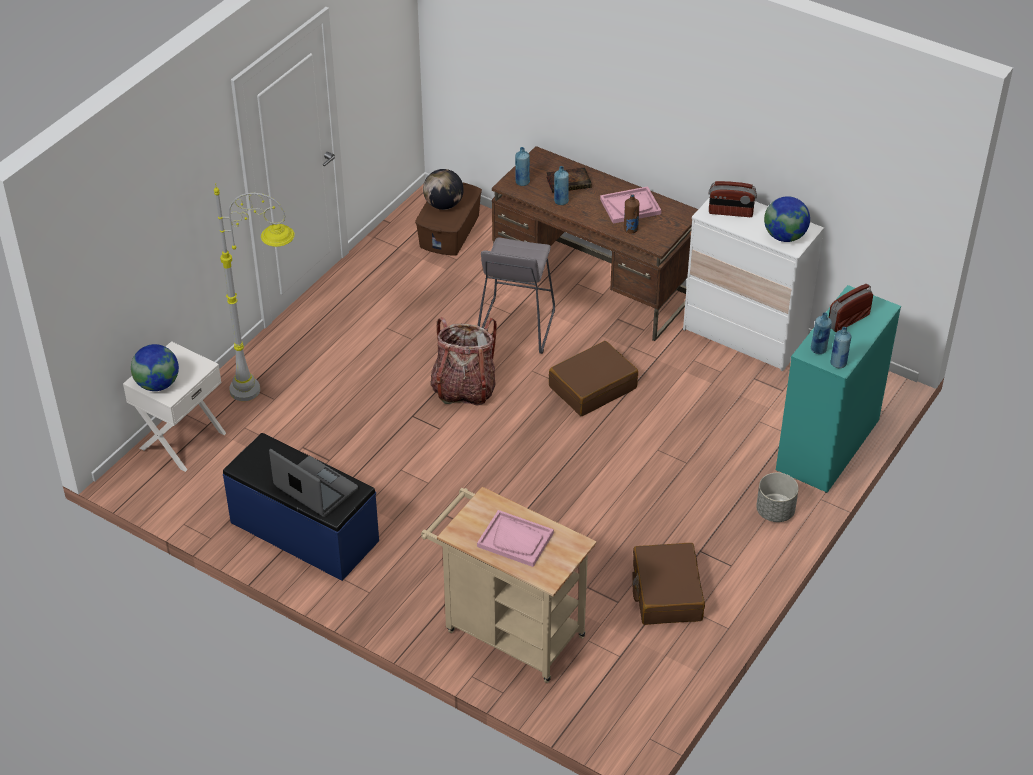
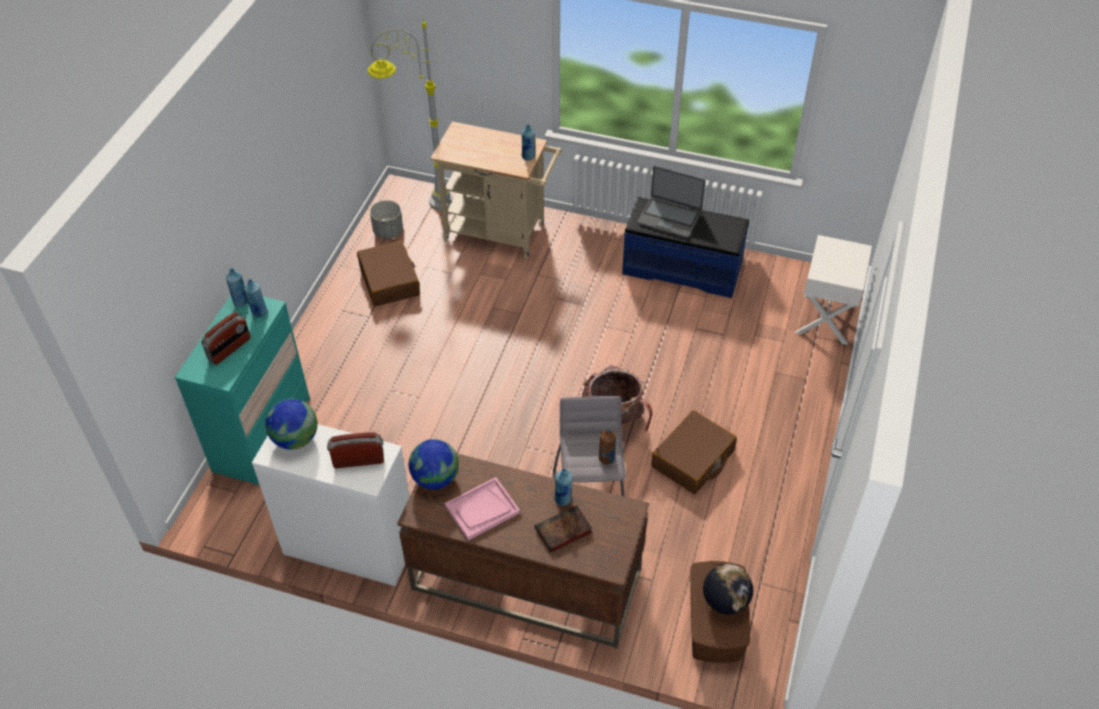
camera: 165 degrees right, 5 degrees up
(157, 384) = (843, 250): globe -> globe (435, 478)
(271, 391) = (783, 379): grey floor lamp -> grey floor lamp (420, 205)
(515, 540) = (489, 147): pink tray -> none
(522, 182) = (617, 519): blue bottle -> blue bottle (528, 157)
(592, 387) = (493, 449): brown suitcase -> brown suitcase (693, 459)
(630, 229) = (474, 475): brown bottle -> brown bottle (606, 458)
(775, 512) = (308, 362): grey planter -> grey planter (388, 231)

